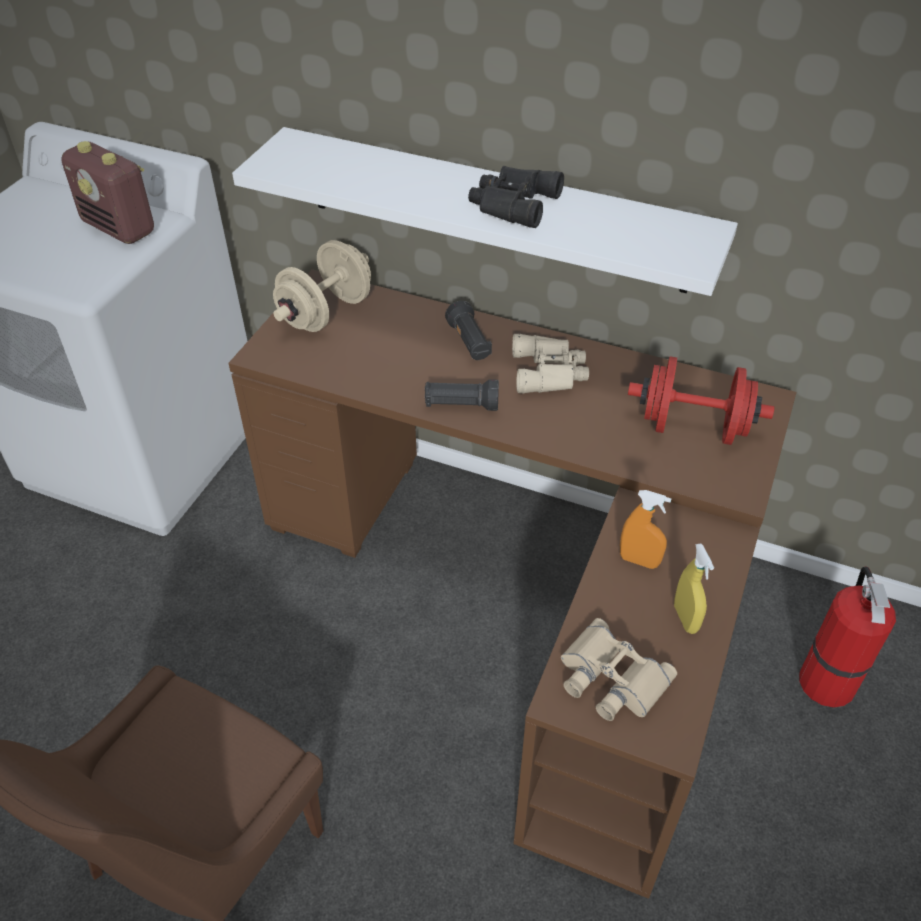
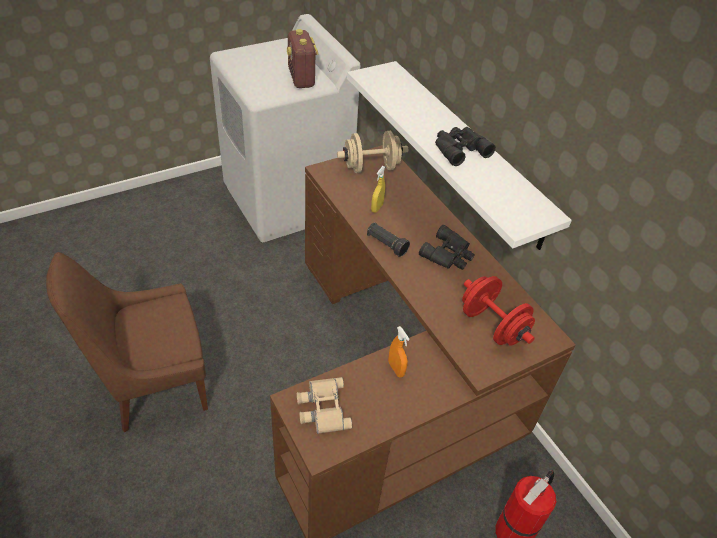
camera: 35 degrees right, 0 degrees up
(469, 343) = (423, 218): black flashlight -> none
(550, 371) = (448, 254): beige binoculars -> black binoculars
(685, 618) = (388, 409): yellow spray bottle -> yellow spray bottle (377, 208)

